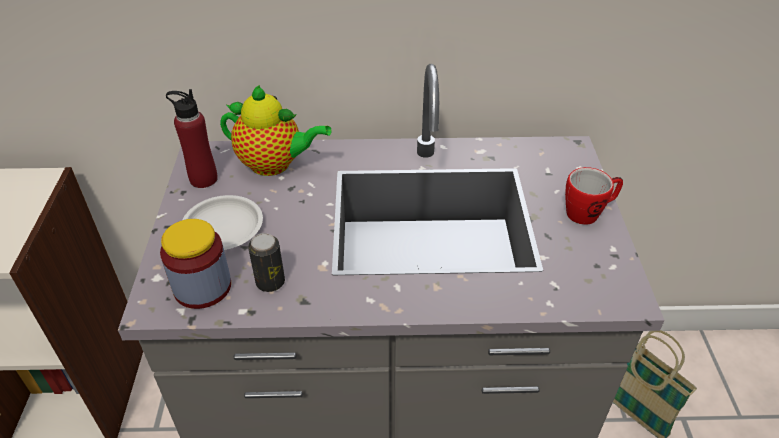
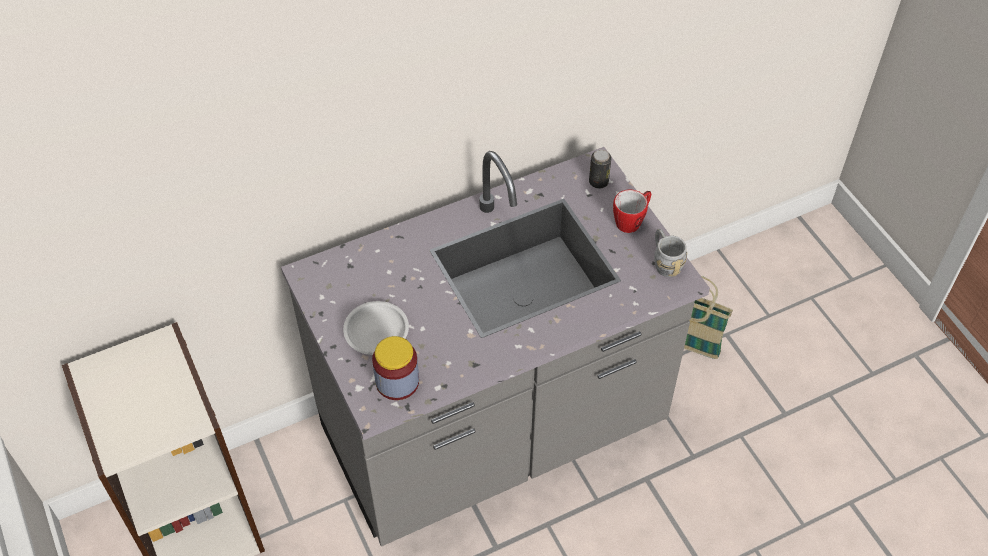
camera: 25 degrees left, 10 degrees up
(203, 179) = (328, 296): red bottle -> none
(270, 282) = (442, 360): can -> can (598, 182)
(274, 165) = (375, 262): teapot -> none
(612, 269) = (664, 262): none -> grey mug

